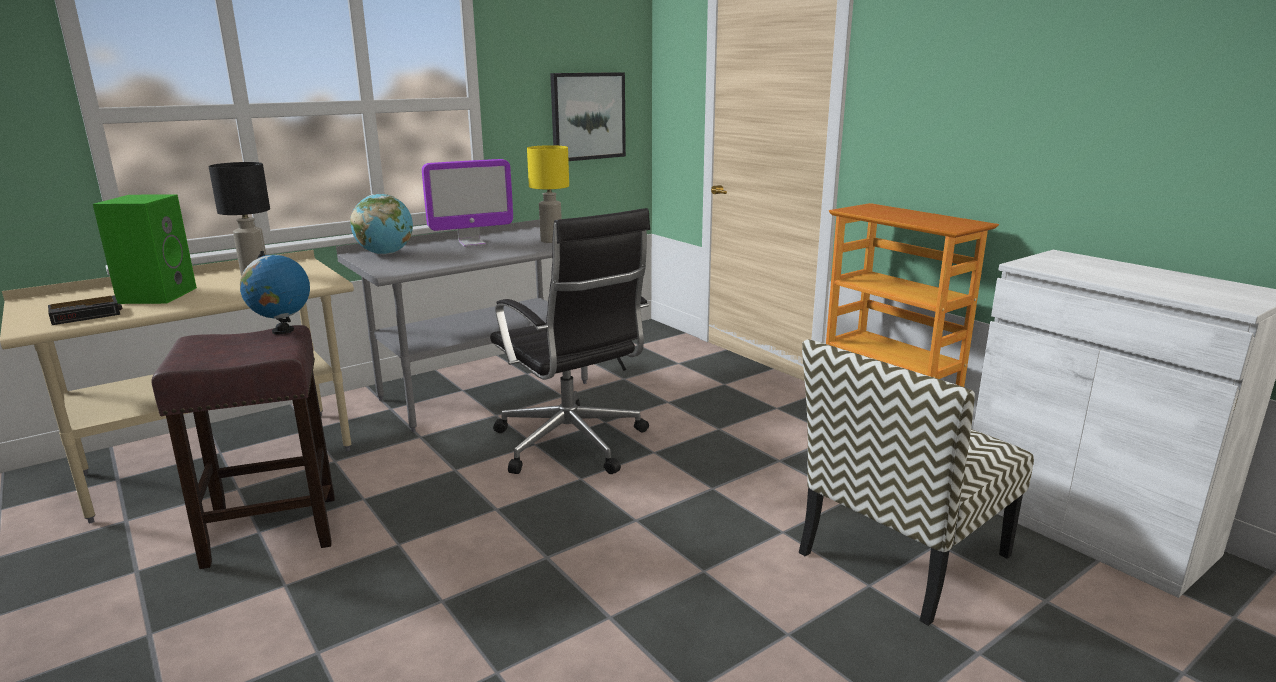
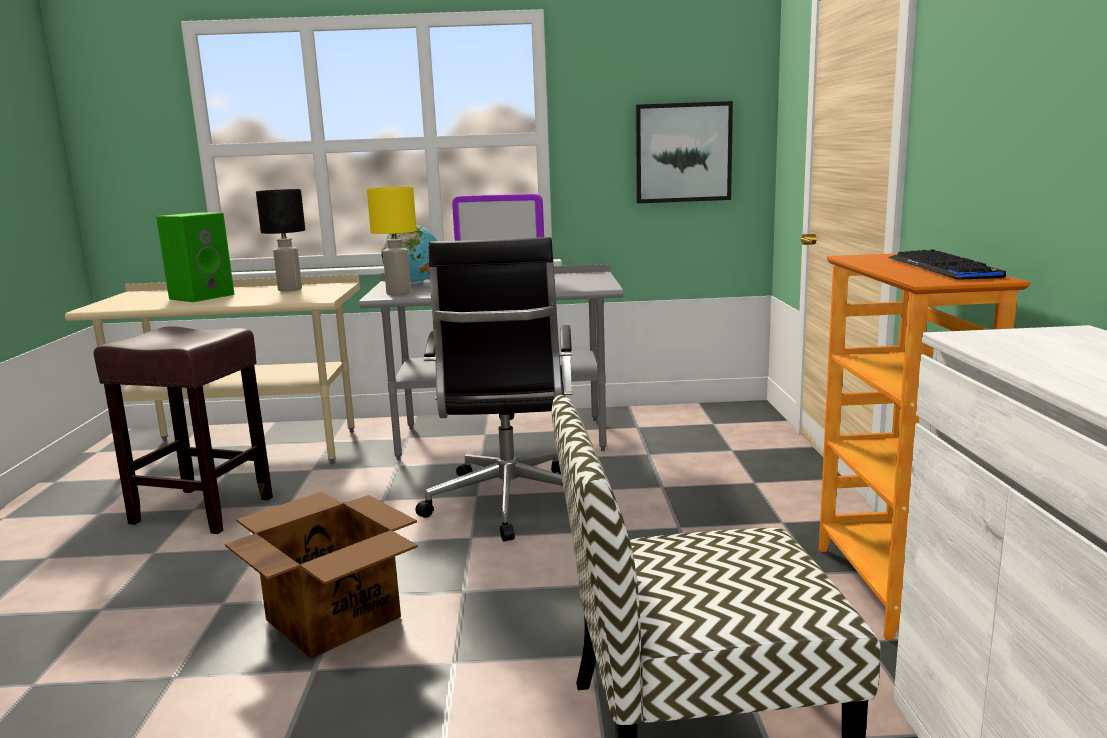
camera: 35 degrees right, 5 degrees down
(87, 315) = (137, 304): alarm clock -> none
(282, 331) = (222, 330): globe -> none
(551, 241) = (575, 284): yellow table lamp -> yellow table lamp (398, 293)
(562, 574) = (333, 617): none -> cardboard box
(927, 216) = (943, 268): none -> keyboard

